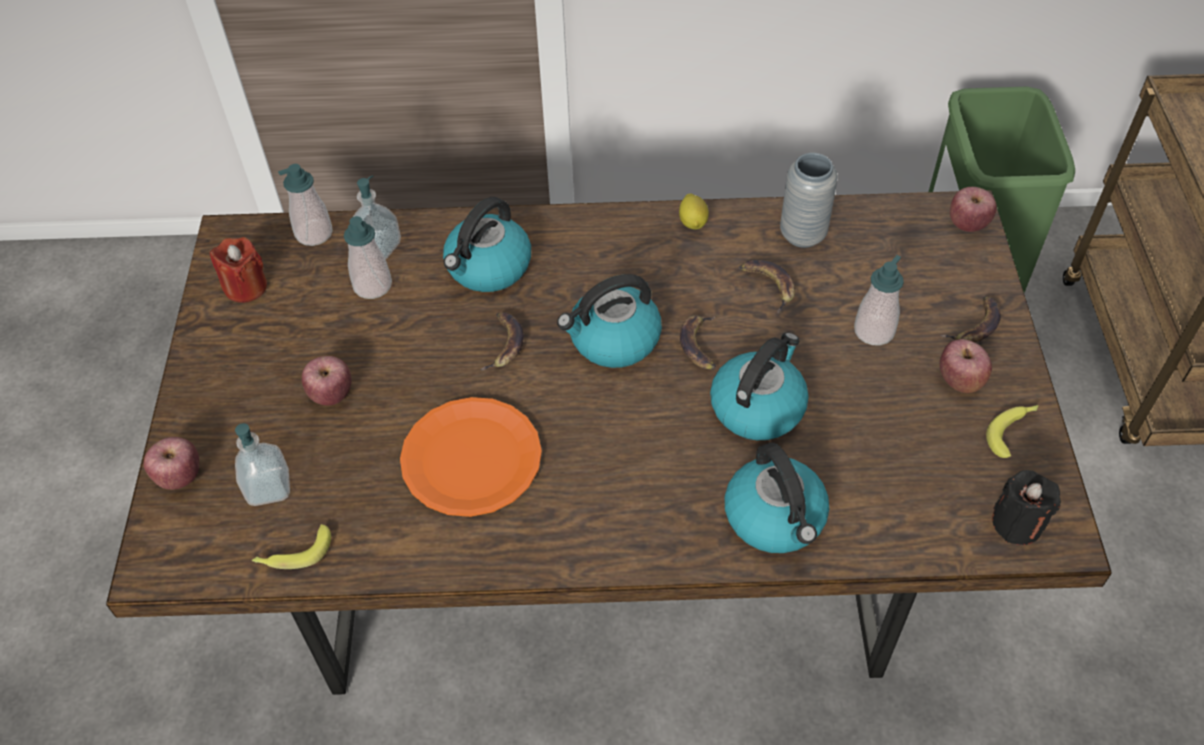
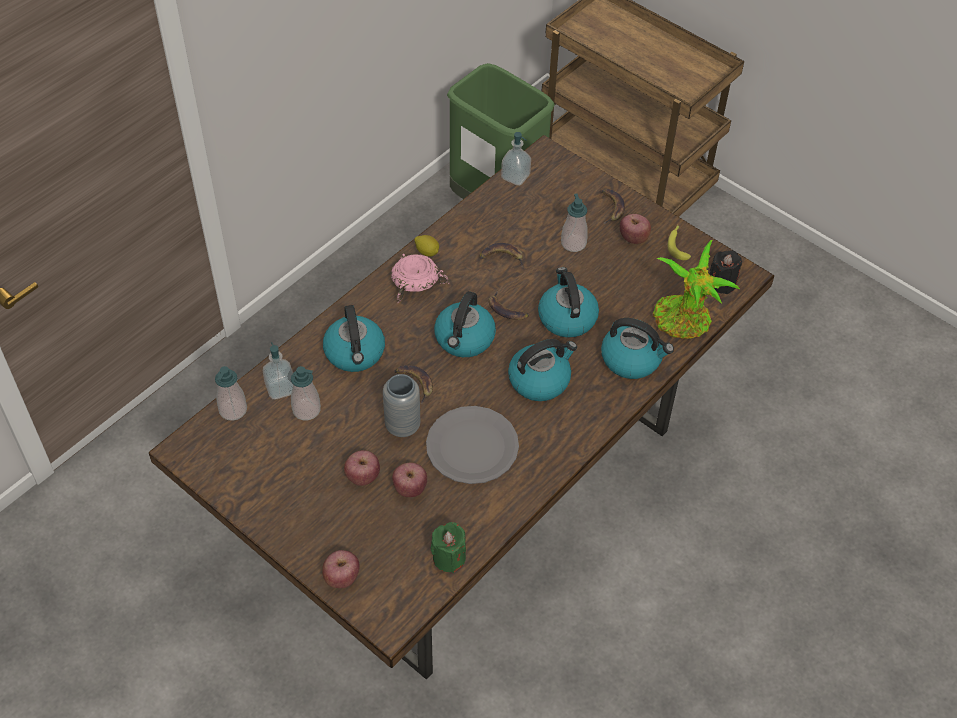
camera: 50 degrees left, 0 degrees up
(246, 287) = (236, 466): red candle -> none
(269, 488) = (394, 542): soap dispenser -> soap dispenser (515, 177)
(293, 554) = (449, 557): banana -> green candle
(471, 459) = (472, 446): orange plate -> grey plate
(636, 450) = (540, 380): none -> kettle
(638, 246) = (416, 284): none -> pink bowl
(802, 234) = (487, 220): grey vase -> grey vase (402, 426)
(901, 530) = (684, 322): none -> potted plant
(967, 224) = (553, 160): apple -> apple (410, 488)

